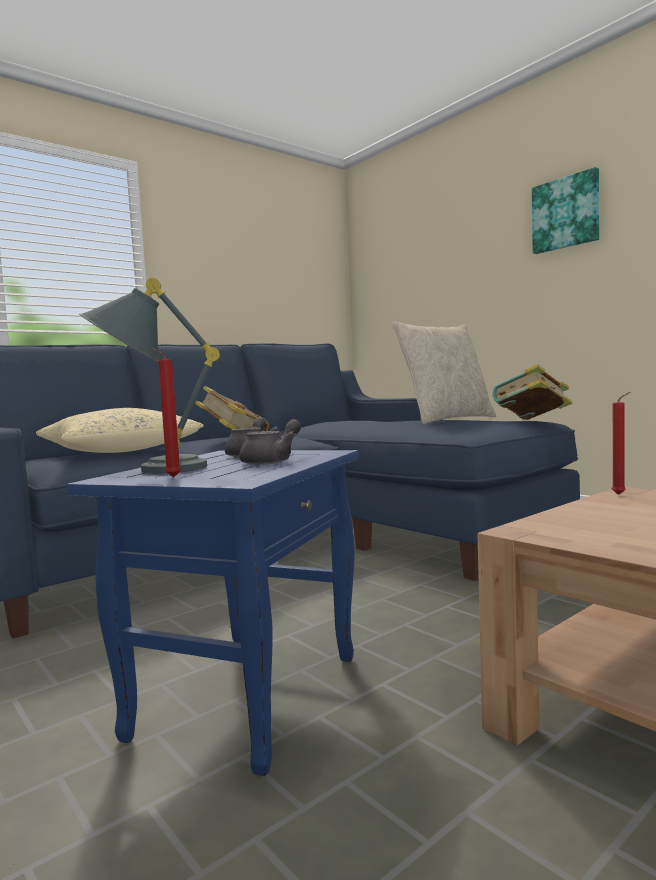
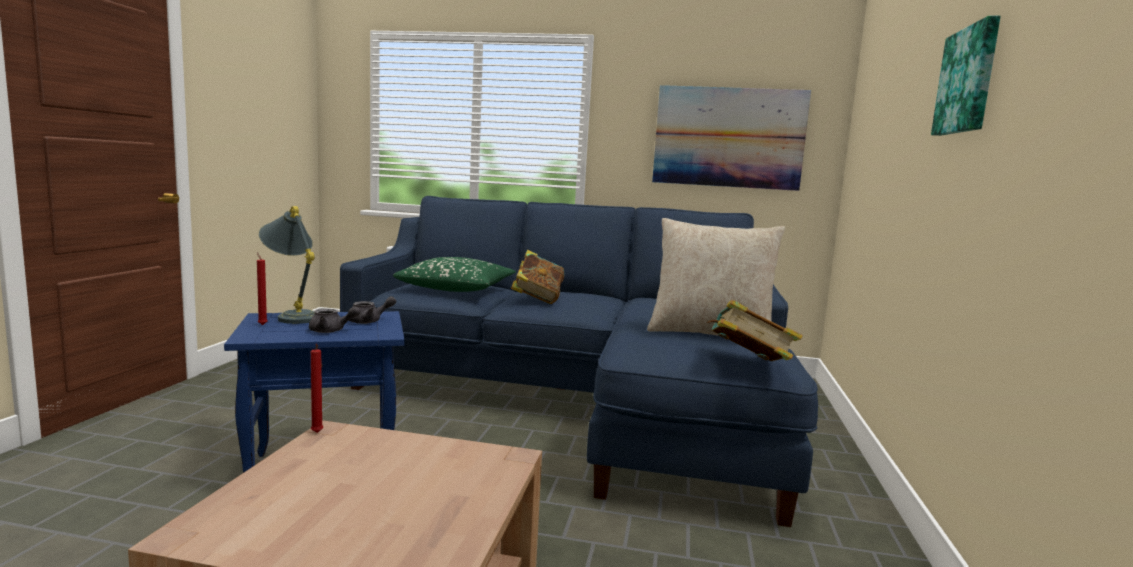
camera: 50 degrees right, 5 degrees up
(120, 451) = (457, 289): beige pillow -> green pillow
(273, 282) = (728, 138): none -> picture
(621, 494) = (491, 452): red candle -> red candle (317, 433)

